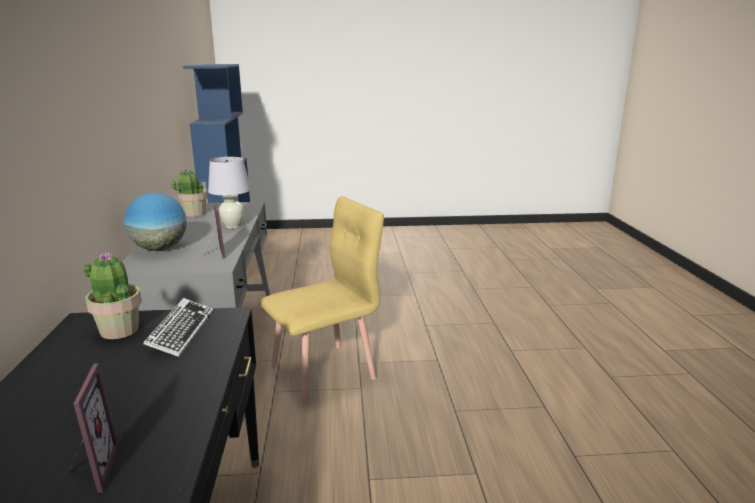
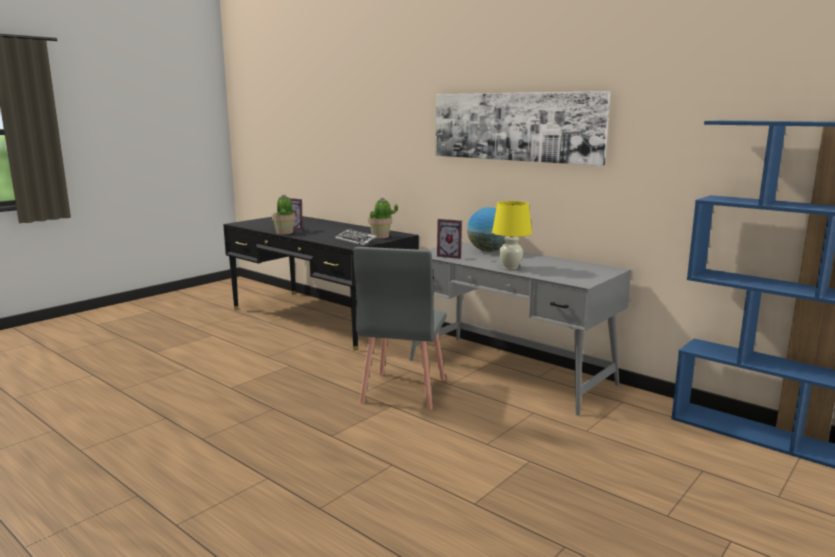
camera: 135 degrees right, 5 degrees down
(108, 84) = (515, 126): none -> picture
(194, 214) = (576, 266): potted plant -> potted plant (284, 232)
(232, 226) = (510, 267): white table lamp -> yellow table lamp
(324, 372) = (403, 390): yellow chair -> grey chair

